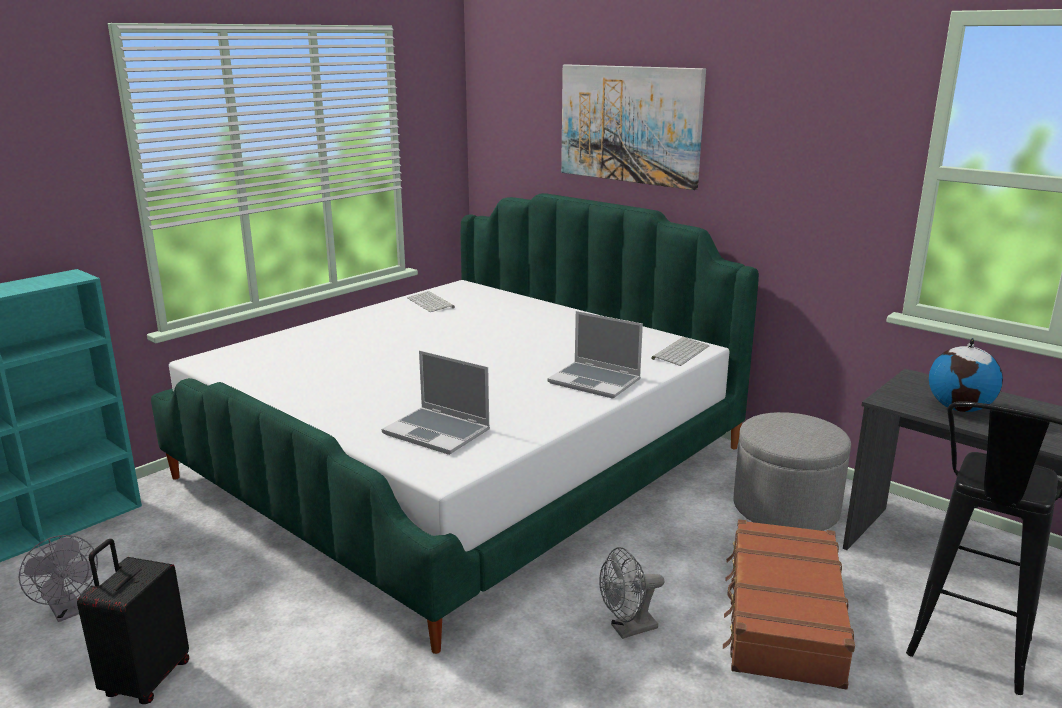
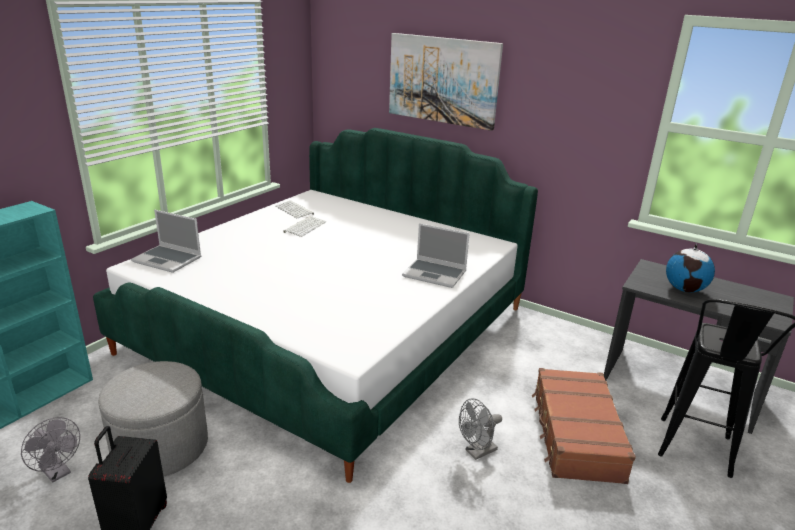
camera: 10 degrees left, 5 degrees up
(438, 432) = (337, 322): laptop -> laptop (168, 260)
(680, 352) = (485, 247): keyboard -> keyboard (305, 226)
(785, 508) = (559, 353): grey ottoman -> grey ottoman (161, 447)

